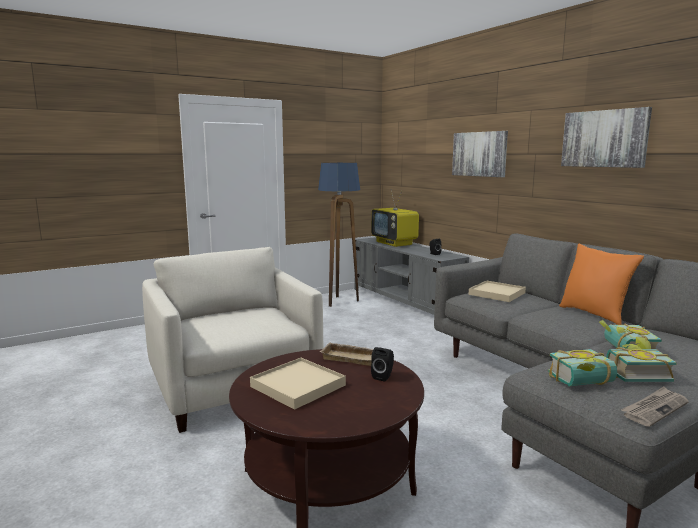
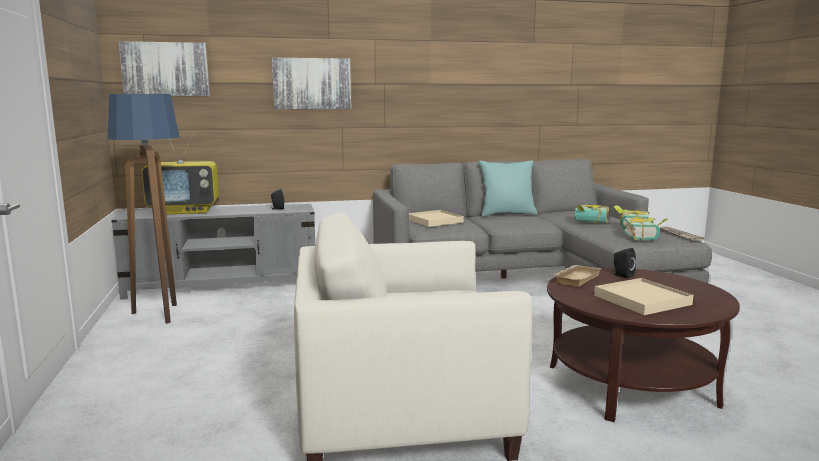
camera: 70 degrees left, 0 degrees up
(594, 314) = (507, 214): orange pillow -> turquoise pillow
(604, 138) = (454, 71): picture -> picture (165, 69)

